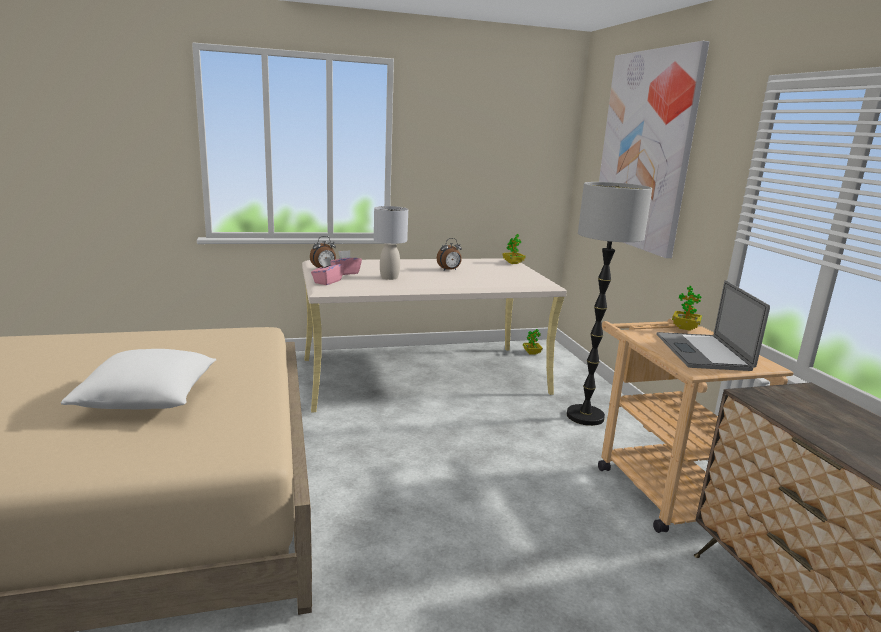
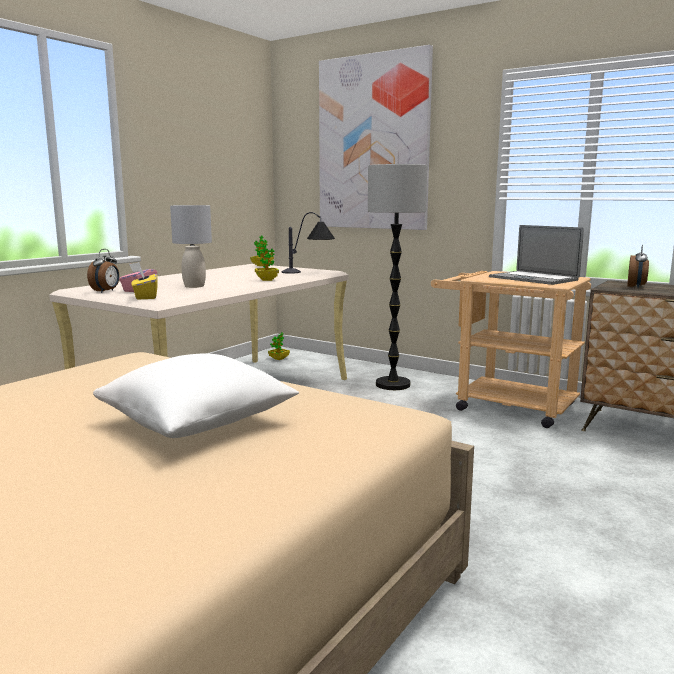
camera: 40 degrees left, 5 degrees down
(327, 282) = (145, 297): pink tissue box -> yellow tissue box
(449, 270) = (228, 275): alarm clock -> alarm clock (636, 287)
(522, 282) = (310, 273): none -> table lamp
(685, 328) = (491, 272): potted plant -> potted plant (267, 280)

